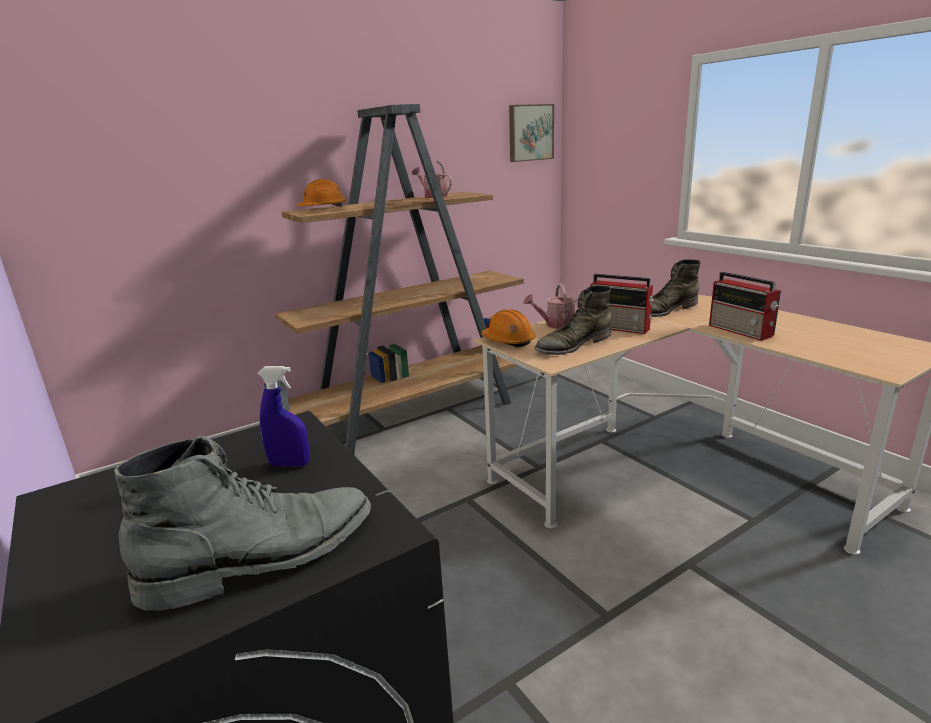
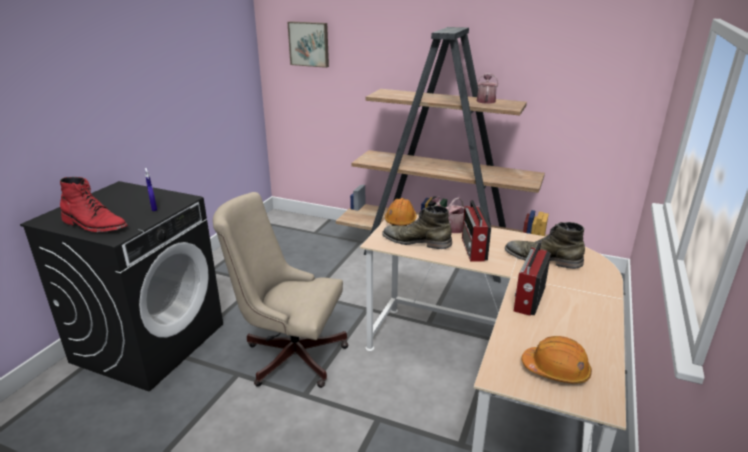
camera: 55 degrees right, 5 degrees up
(265, 557) = (94, 225): grey boot -> red boot
(323, 208) = (400, 92): orange hard hat -> orange hard hat (556, 370)
(506, 603) = (289, 354): none -> beige office chair
(530, 133) = (629, 59): picture -> picture (309, 44)

